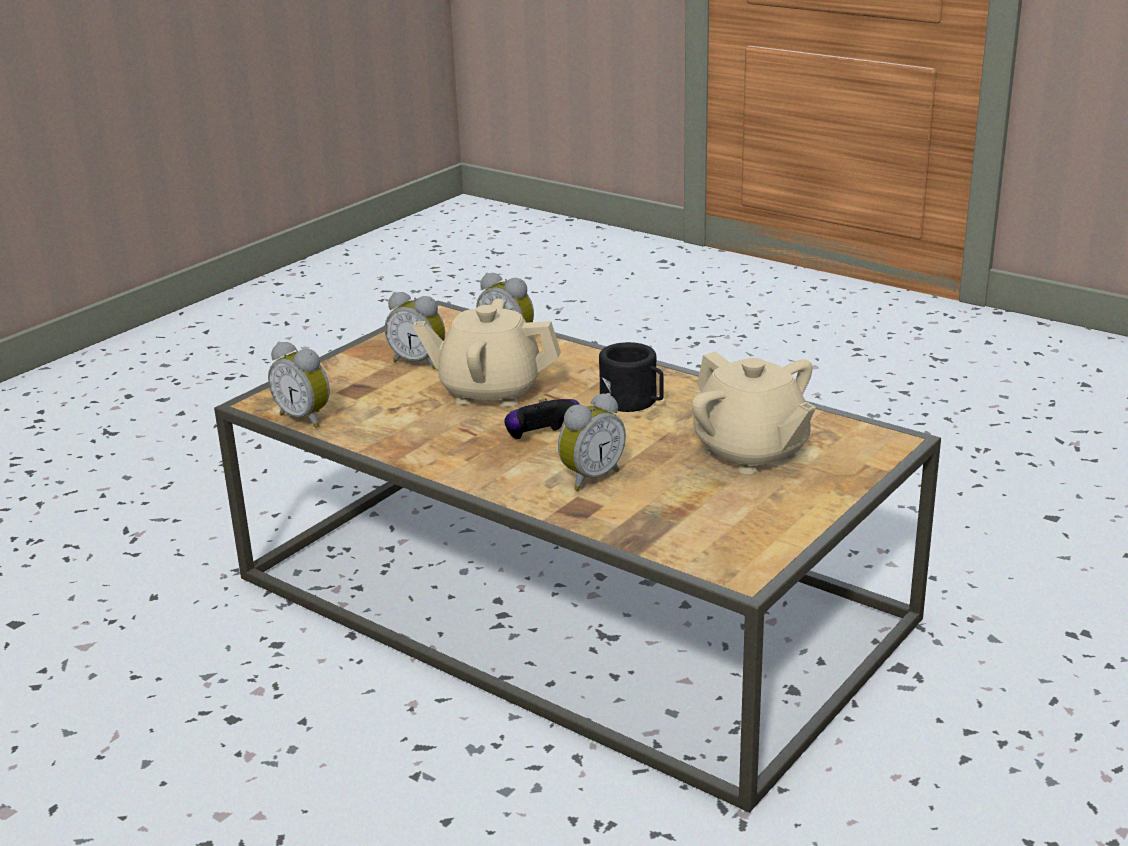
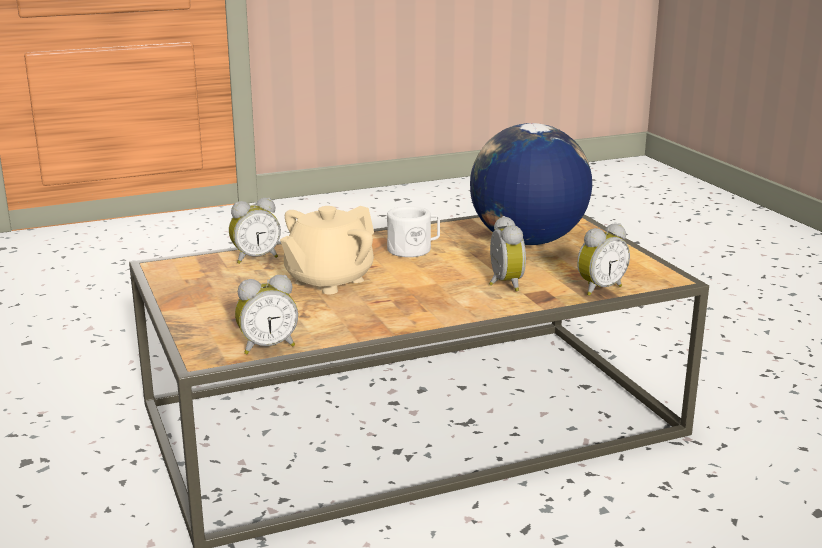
camera: 60 degrees left, 5 degrees down
(419, 362) = (235, 290): alarm clock -> alarm clock (599, 288)
(539, 439) = (428, 284): game controller -> none
(634, 402) = (414, 249): black mug -> white mug
(751, 453) = (527, 241): beige teapot -> globe

